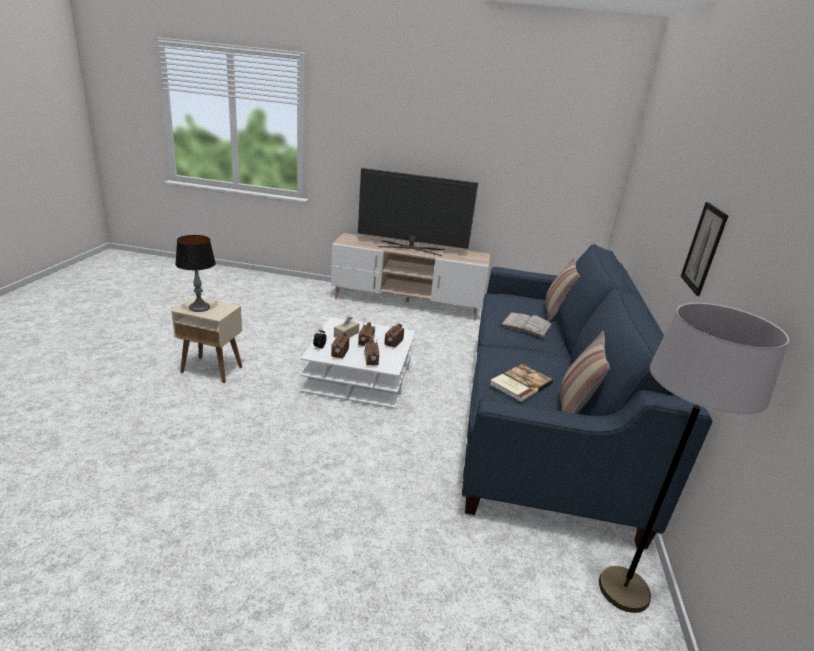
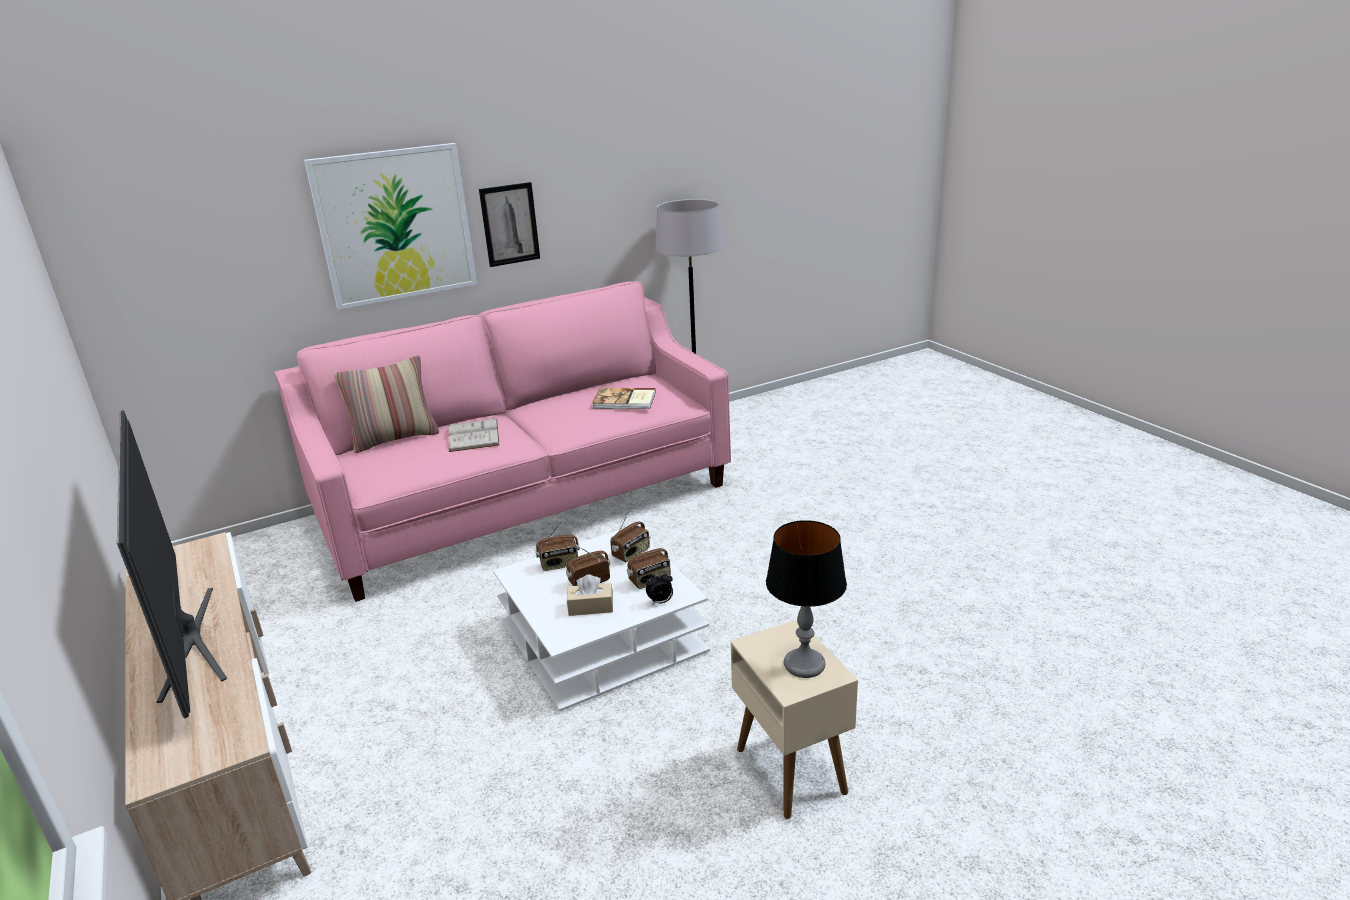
camera: 125 degrees left, 0 degrees up
(542, 419) = (524, 501): blue sofa -> pink sofa
(573, 407) = (623, 381): pillow -> none
(676, 205) = (395, 225): none -> picture

